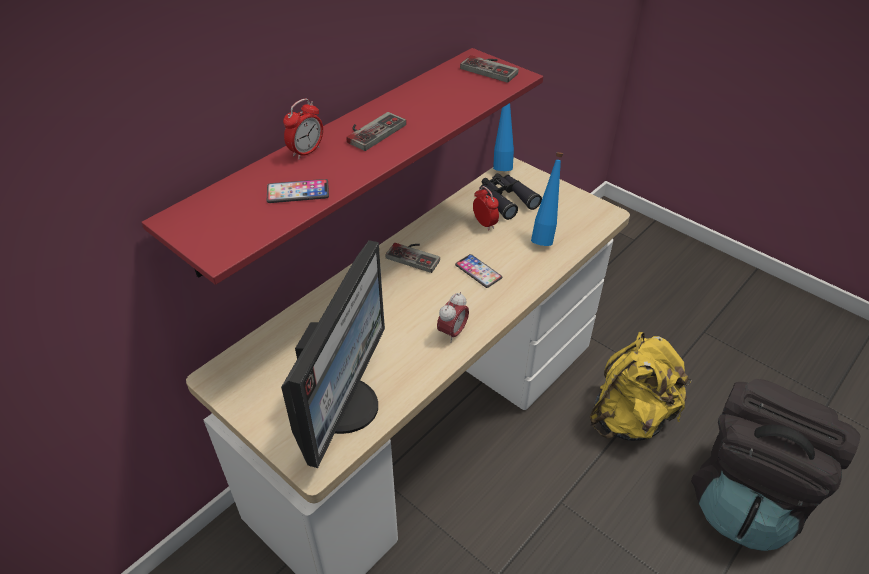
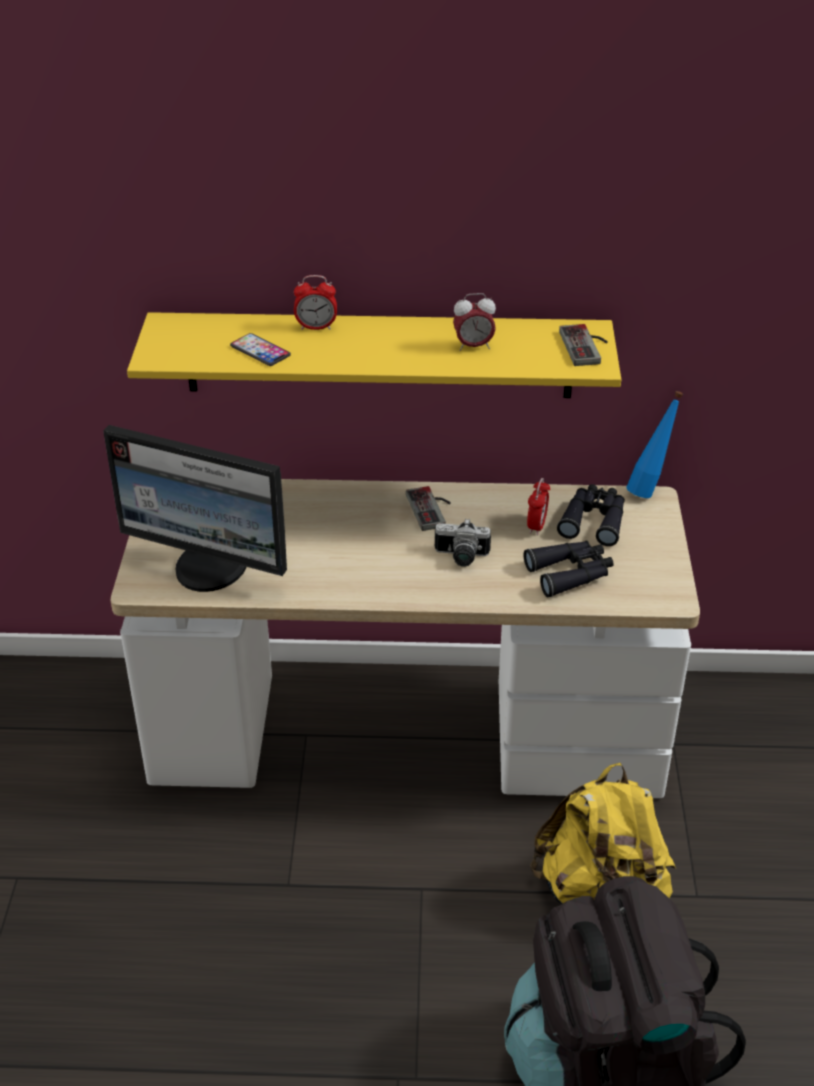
camera: 50 degrees right, 5 degrees down
(337, 156) = (379, 355): red shelf -> yellow shelf
(343, 405) = (211, 568): monitor -> monitor turned 45 degrees clockwise
(371, 131) = (388, 339): game controller -> none
(452, 333) = (361, 583): alarm clock -> alarm clock (473, 346)
(478, 271) = (461, 557): phone -> camera
(544, 237) = (570, 573): blue bottle -> black binoculars

